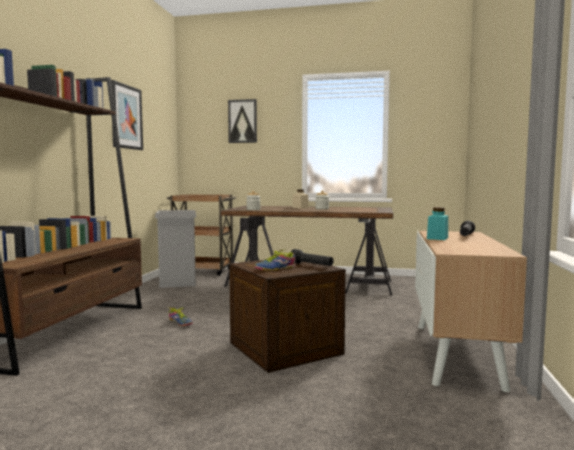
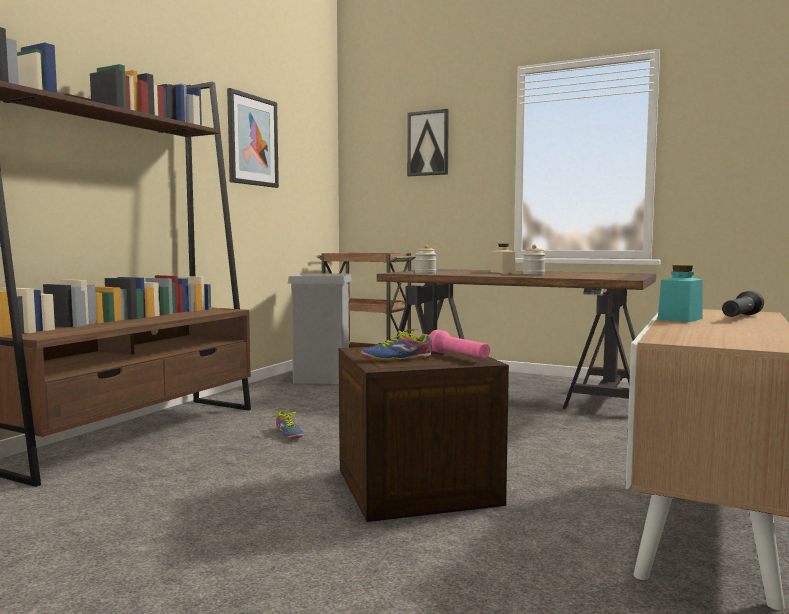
camera: 15 degrees right, 0 degrees up
(311, 265) = (459, 357): black flashlight -> pink flashlight

